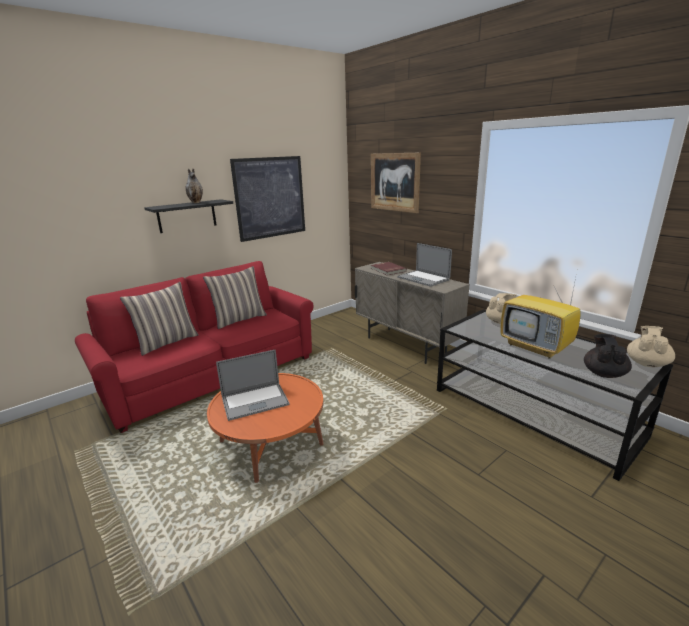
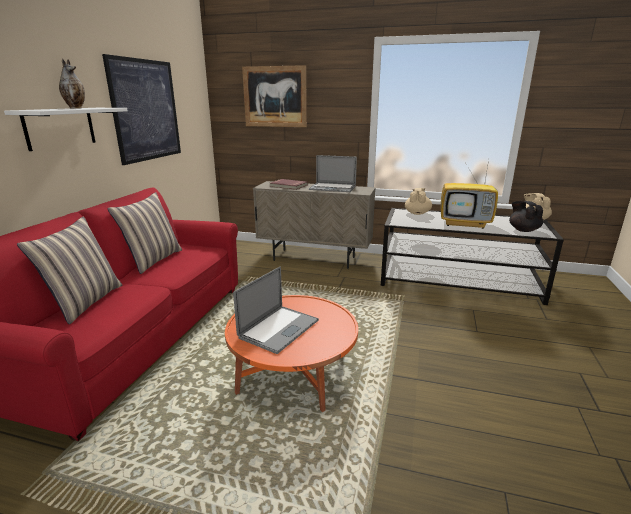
camera: 35 degrees left, 0 degrees up
(187, 216) = (60, 127): black shelf -> white shelf

